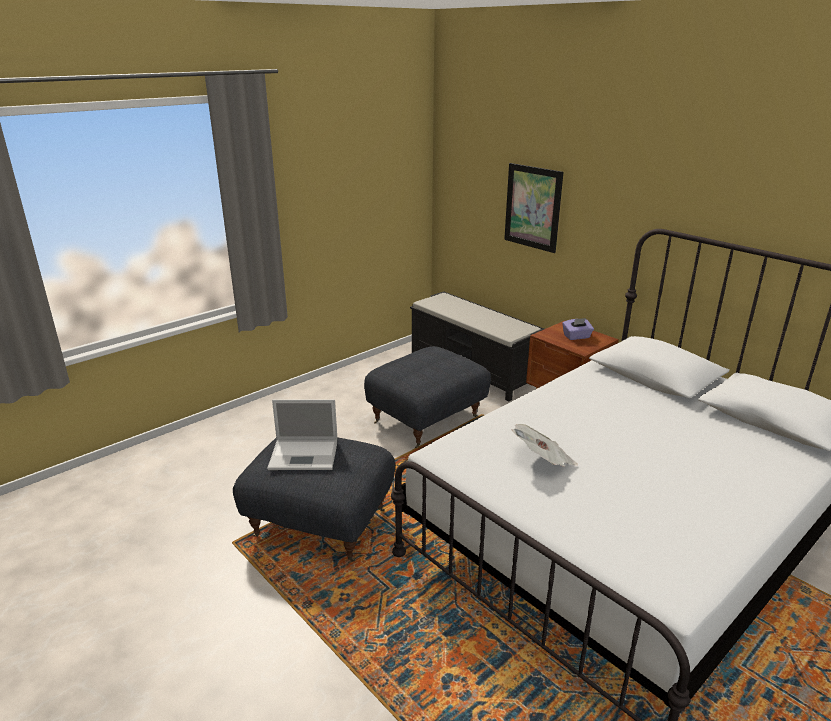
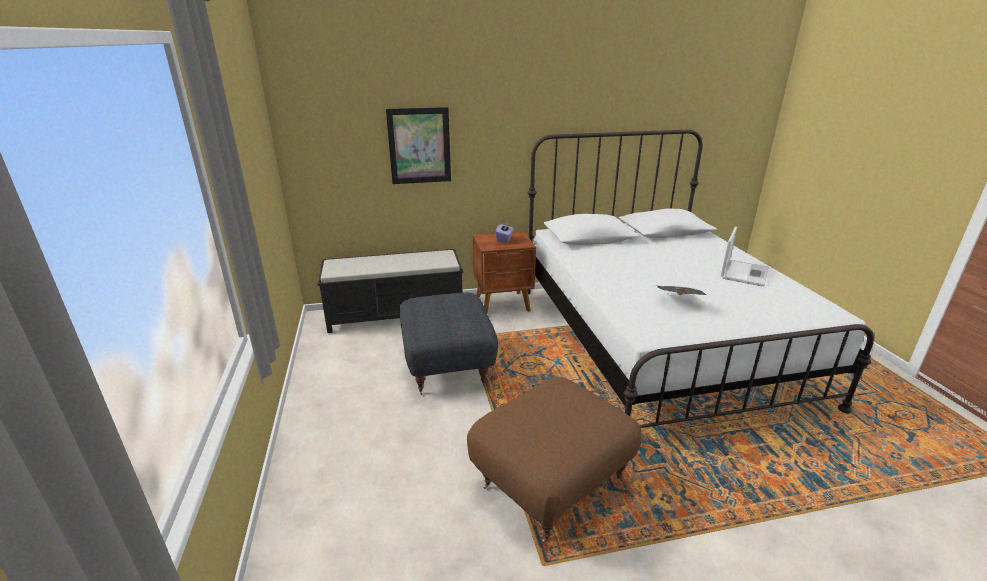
camera: 60 degrees left, 0 degrees up
(305, 455) = (547, 422): laptop -> laptop (744, 273)
(321, 522) = (551, 481): grey ottoman -> brown ottoman

